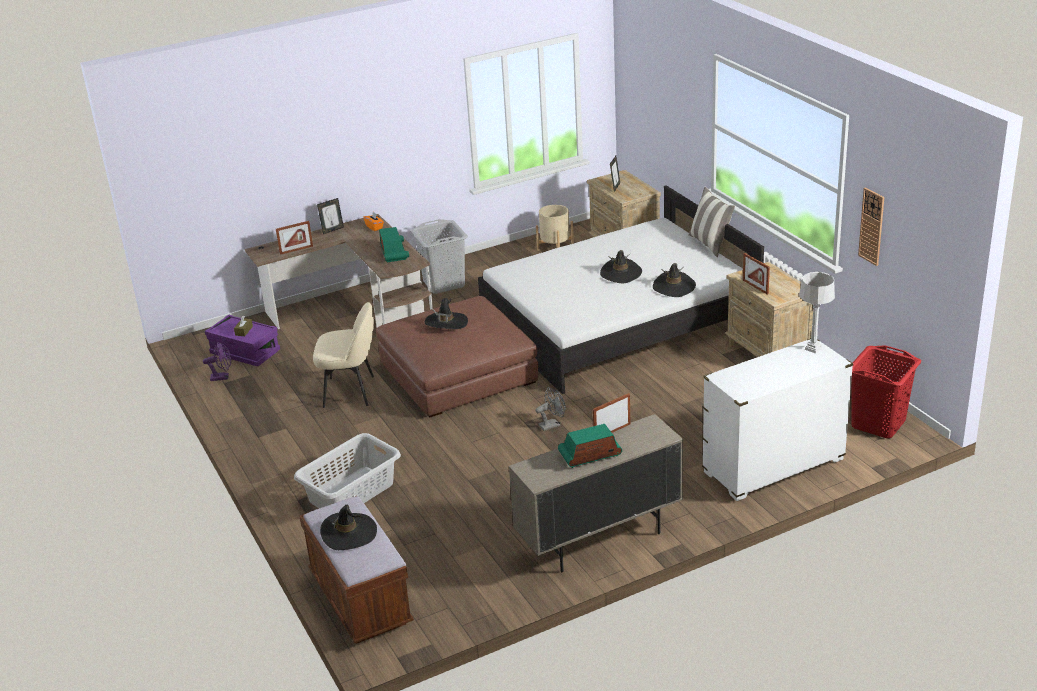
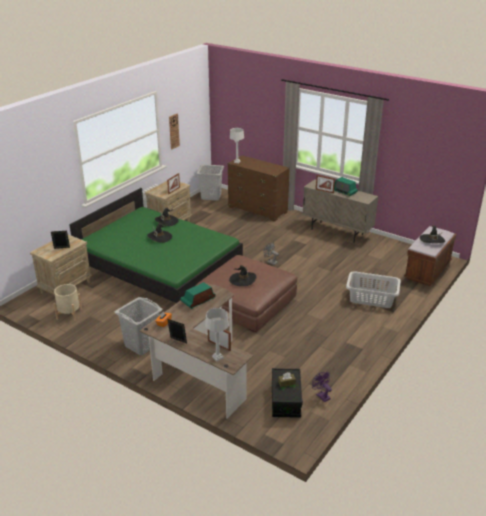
camera: 120 degrees left, 0 degrees up
(245, 352) = (285, 400): purple storage box -> black storage box
(278, 246) = (218, 357): none -> grey table lamp
(351, 391) = (293, 333): beige chair -> none
(618, 321) = (159, 268): white bed -> green bed
(710, 244) = (110, 221): pillow -> none
(773, 466) = (257, 210): white dresser -> brown dresser
(879, 423) = (211, 196): red laundry basket -> grey laundry basket

